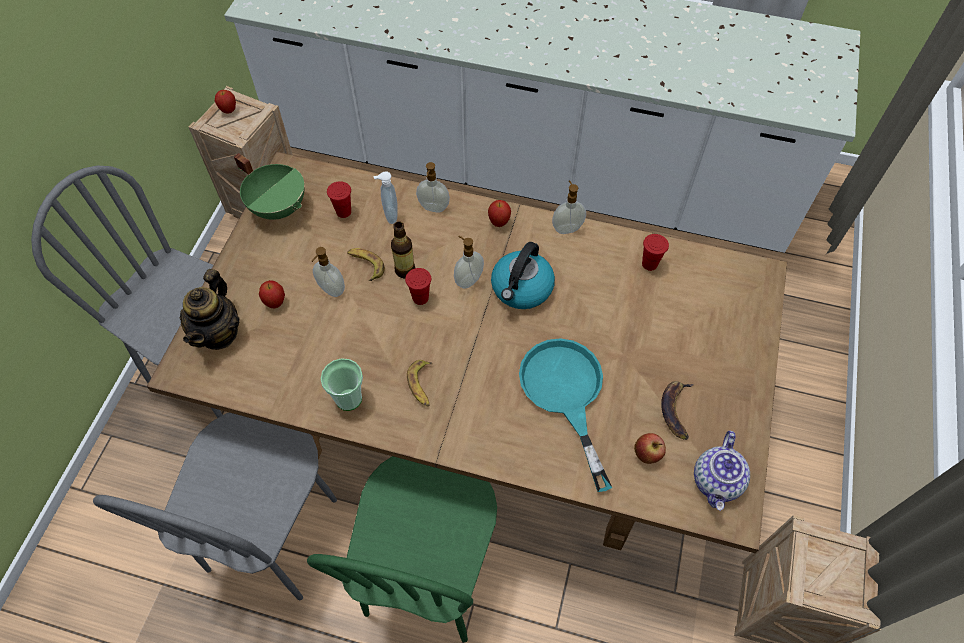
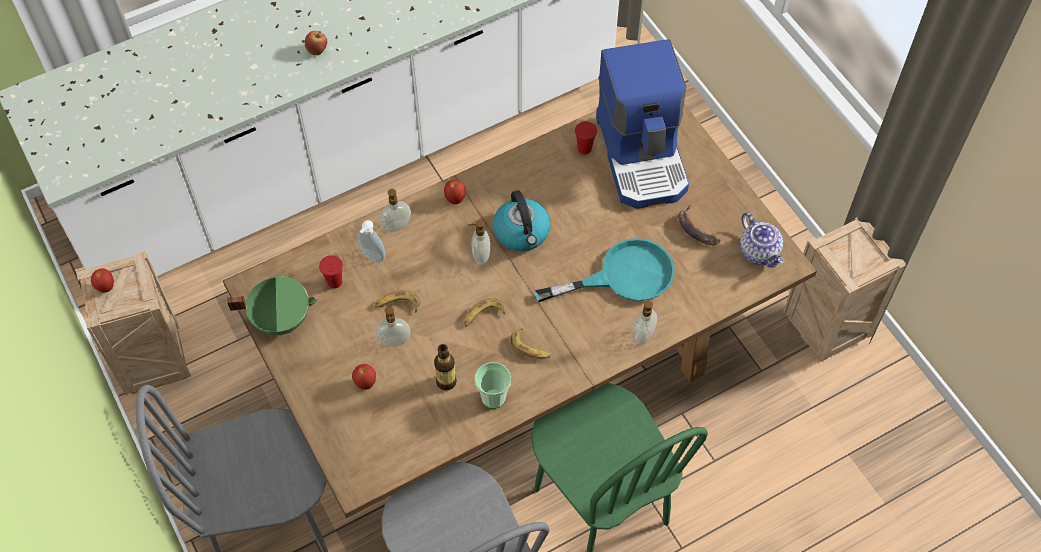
camera: 45 degrees left, 0 degrees up
(219, 333) = (351, 437): teapot -> none
(405, 270) = (429, 286): bottle -> bottle (446, 382)
(417, 327) = (483, 315): none -> banana
(420, 298) = (462, 295): red cup -> none
(565, 394) = (623, 276): turquoise frying pan -> turquoise frying pan turned 135 degrees clockwise
(567, 228) = (505, 166): soap dispenser -> soap dispenser (642, 334)
(647, 454) = (707, 270): apple -> apple (317, 50)
(696, 309) = (643, 155): none -> coffee machine

